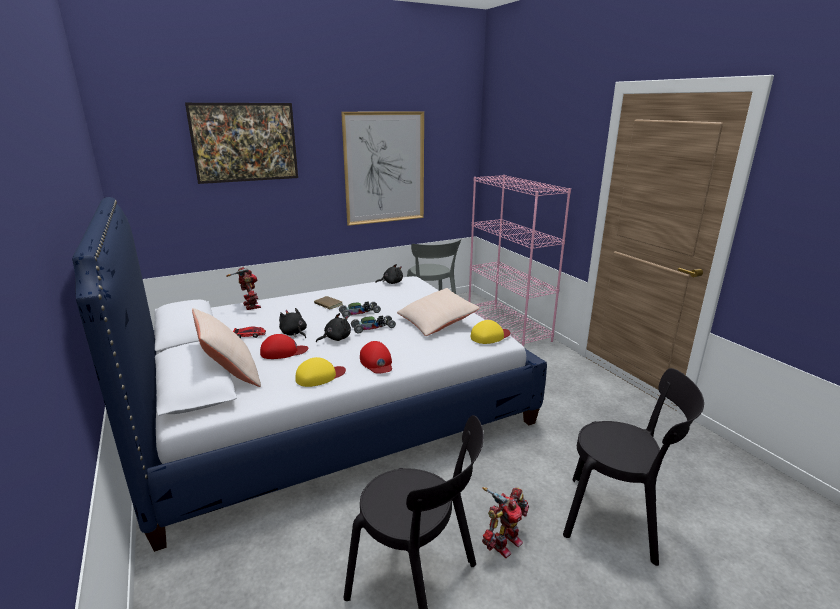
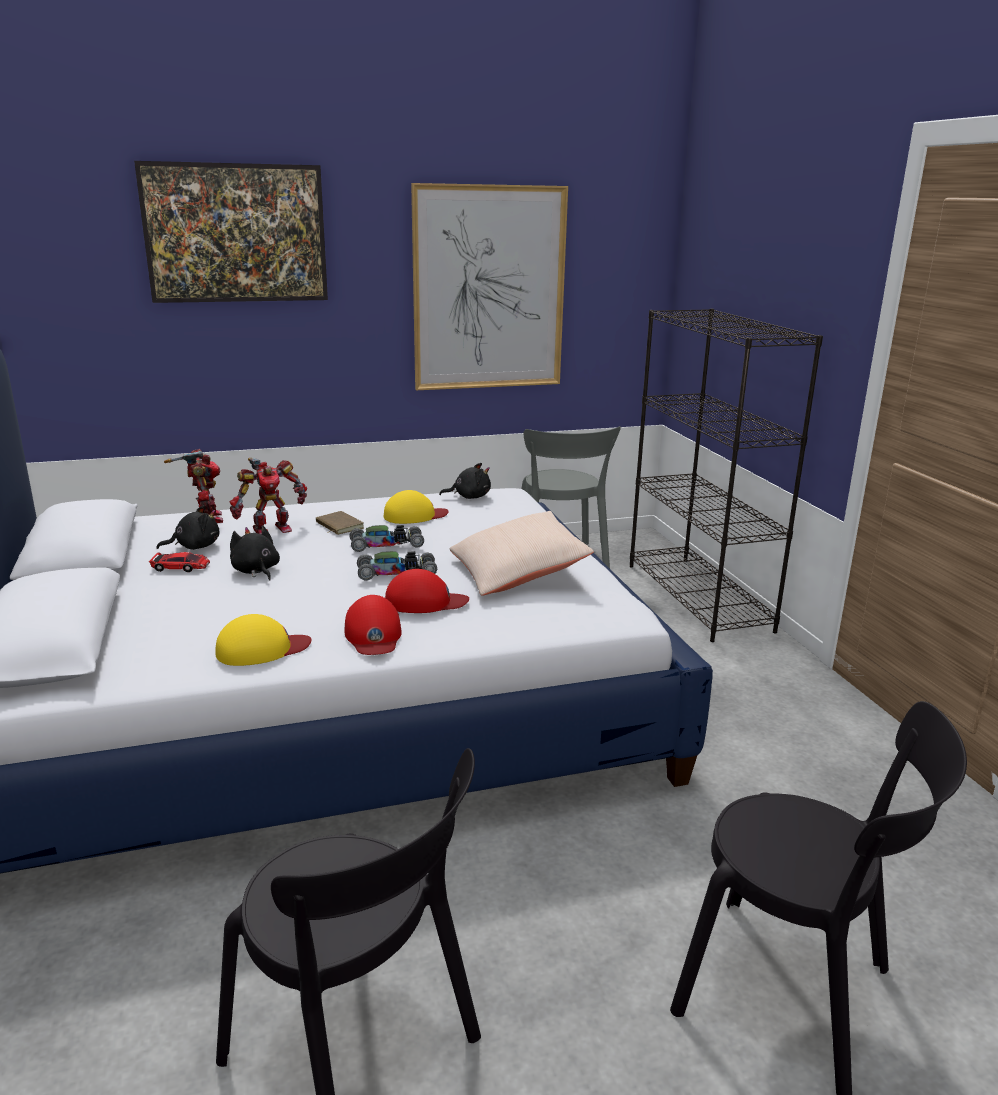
camera: 10 degrees right, 0 degrees up
(230, 374) = (114, 631): beige pillow -> none
(283, 351) = (221, 600): red cap -> red cap (425, 602)
(336, 338) = (322, 586): black plush toy -> black plush toy (194, 547)
(490, 336) = (605, 607): yellow cap -> yellow cap (415, 516)
(504, 542) = (549, 1005): toy robot -> toy robot (271, 529)
(508, 326) = (698, 597): pink bookcase -> black bookcase

